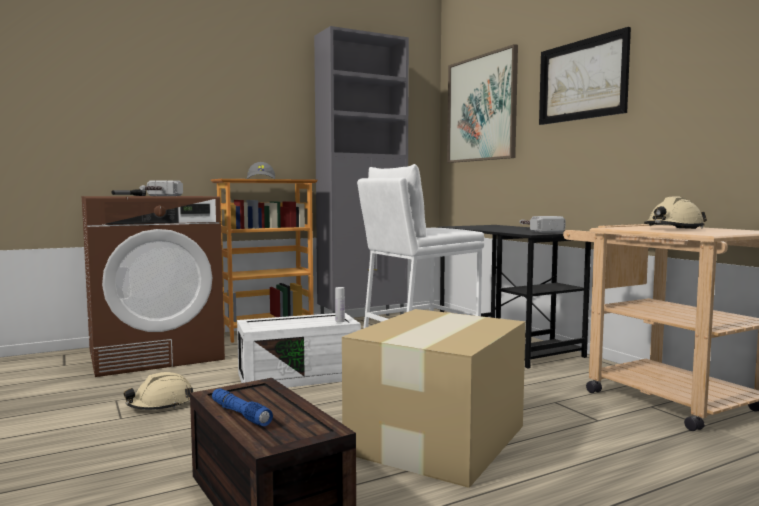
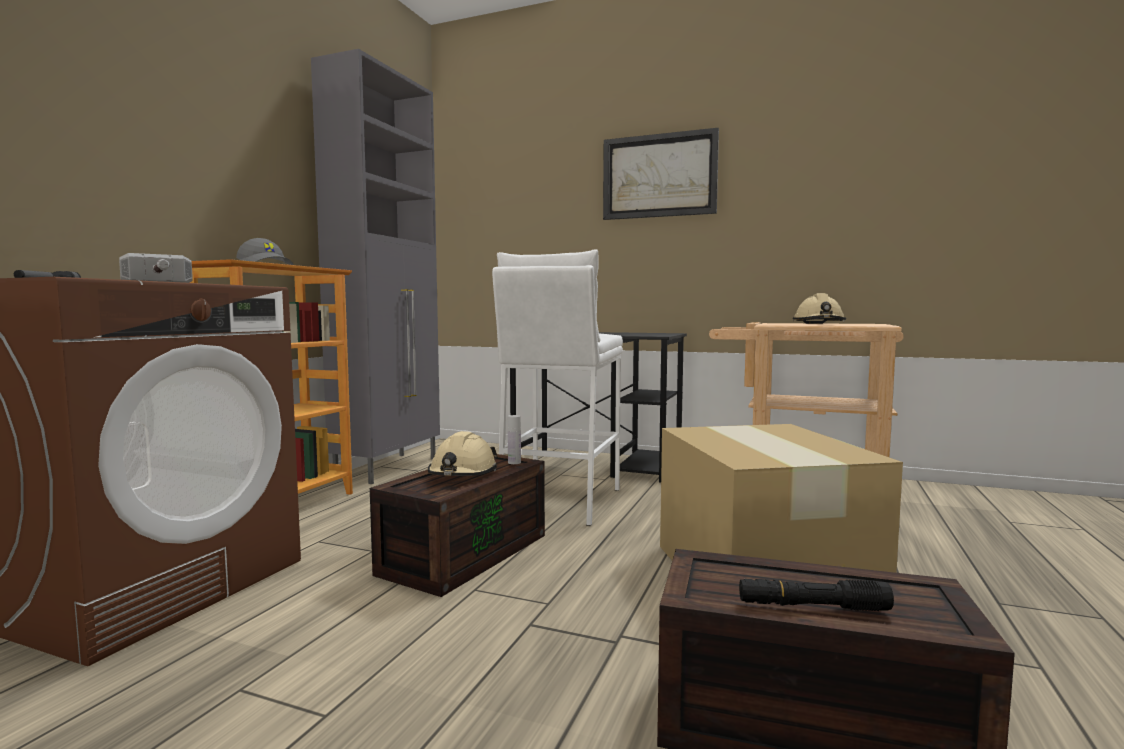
camera: 40 degrees left, 0 degrees up
(161, 404) = (350, 663): beige hard hat -> beige hard hat (462, 473)
(240, 414) = (812, 606): blue flashlight -> black flashlight
(300, 376) = (465, 552): white storage box -> brown storage box
(481, 108) = (509, 196): picture -> none
(536, 230) = (635, 333): hammer -> none

